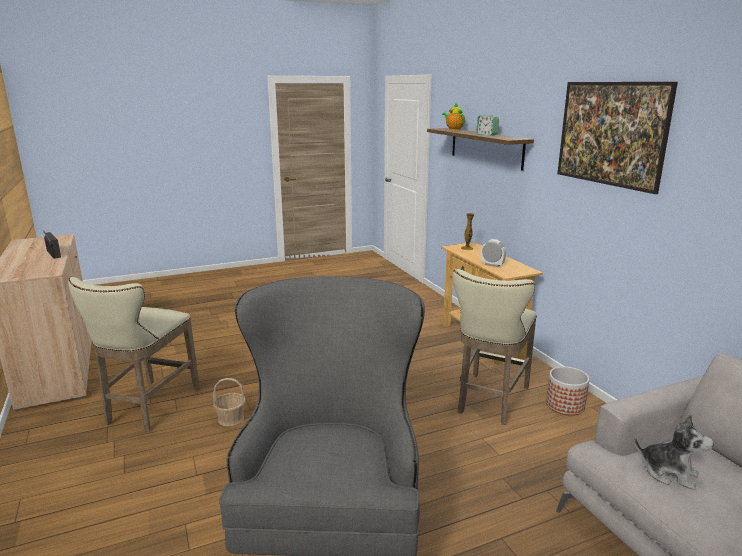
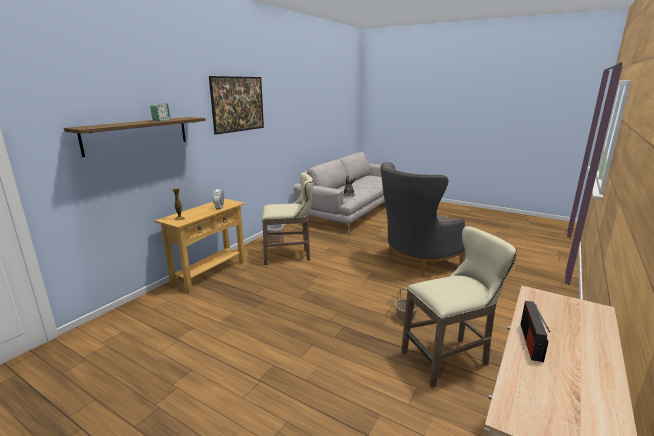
camera: 125 degrees left, 0 degrees up
(453, 129) = (99, 125): teapot -> none

